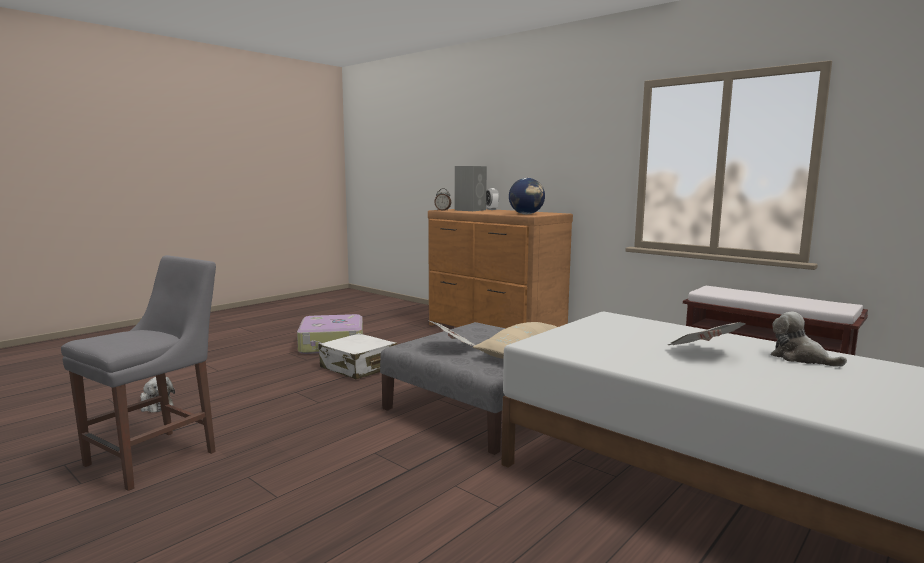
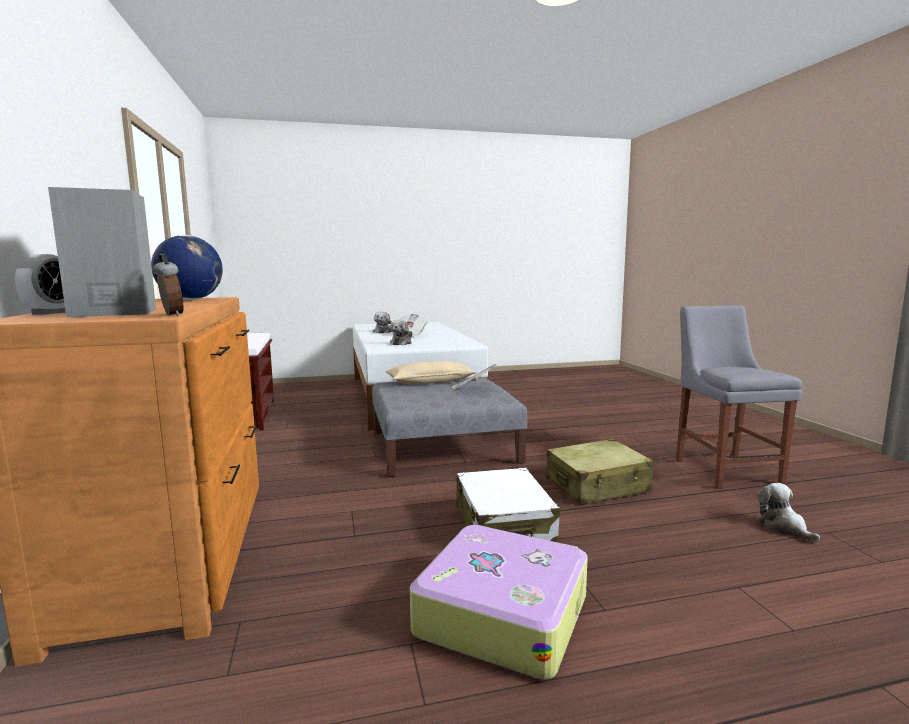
camera: 145 degrees left, 0 degrees up
(157, 456) = (724, 470): grey chair -> grey chair turned 105 degrees clockwise
(303, 405) = (597, 486): none -> beige suitcase
(625, 329) = (401, 343): none -> plush toy

